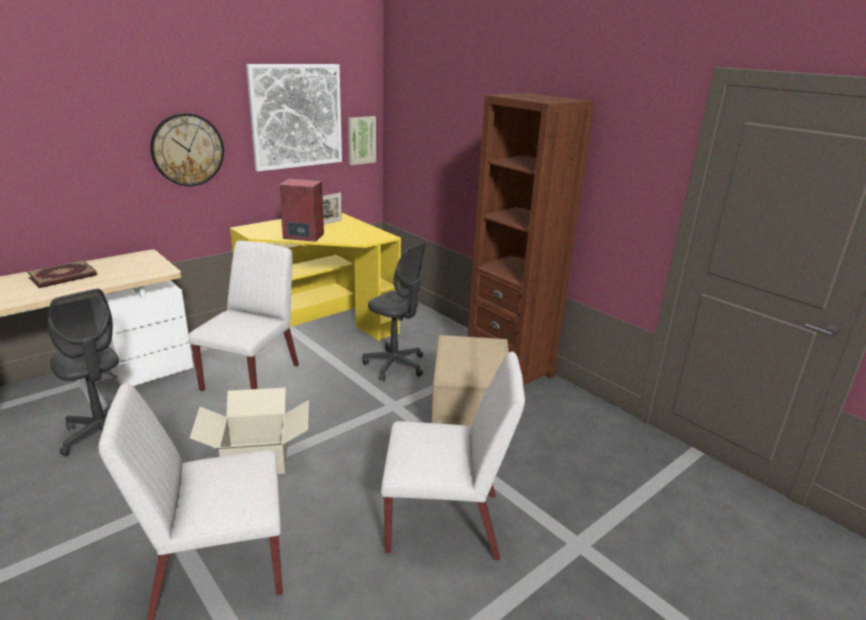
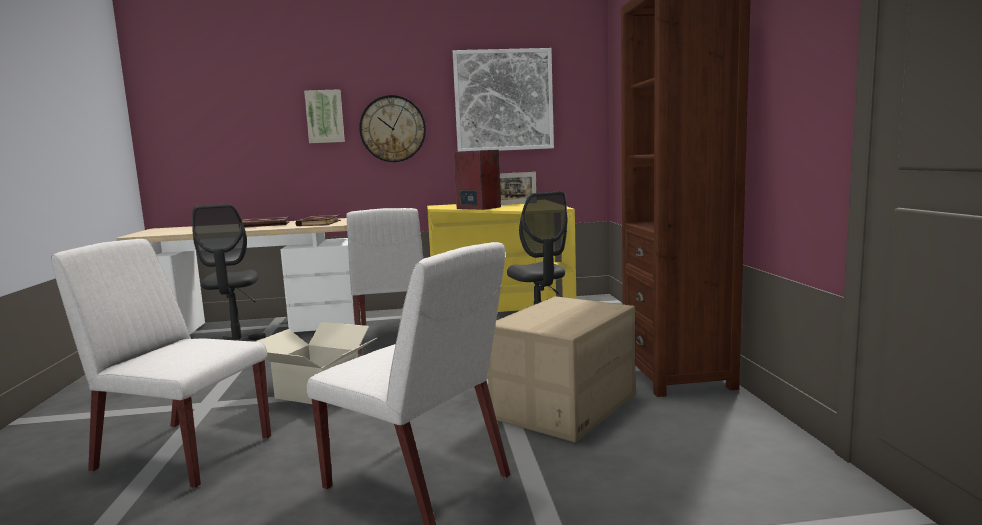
camera: 35 degrees right, 15 degrees down
(134, 268) = (318, 223): none -> book
(252, 377) = (393, 340): white chair -> white chair turned 120 degrees clockwise
(361, 140) = (579, 127): picture -> picture (325, 116)

